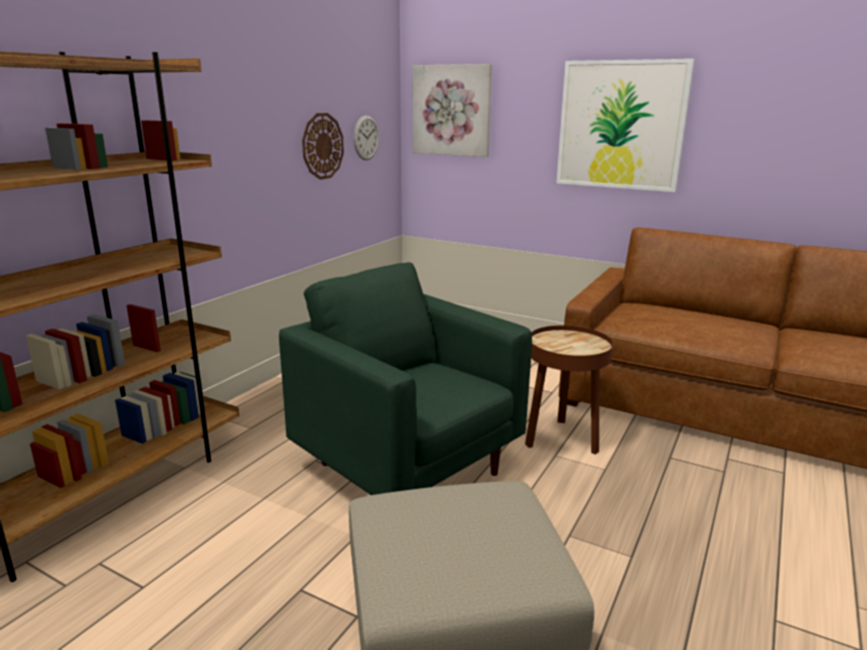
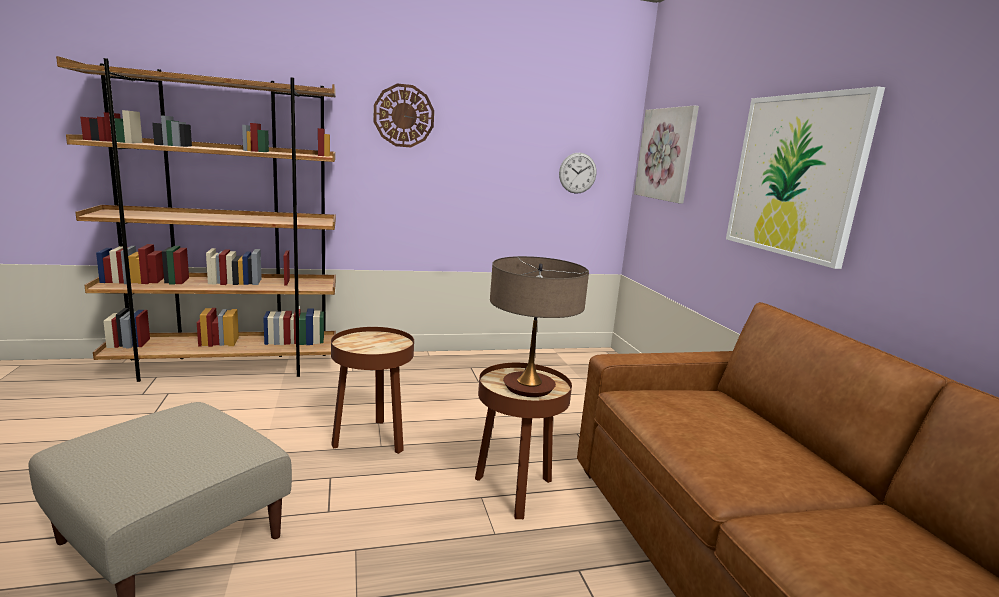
camera: 45 degrees right, 5 degrees down
(322, 146) = (516, 172): wall clock -> wall clock (404, 116)
(408, 468) = (372, 439): green armchair -> brown side table
(576, 344) = (528, 387): none -> table lamp

